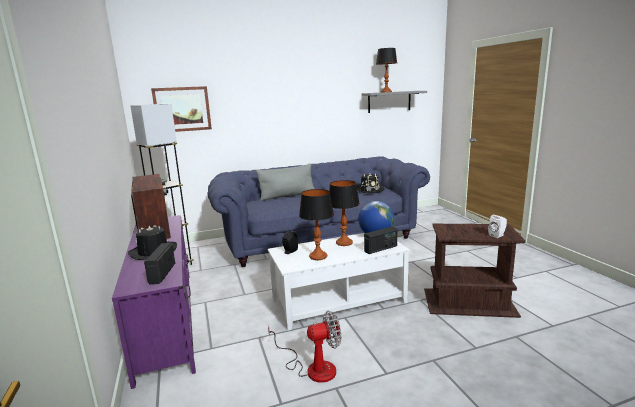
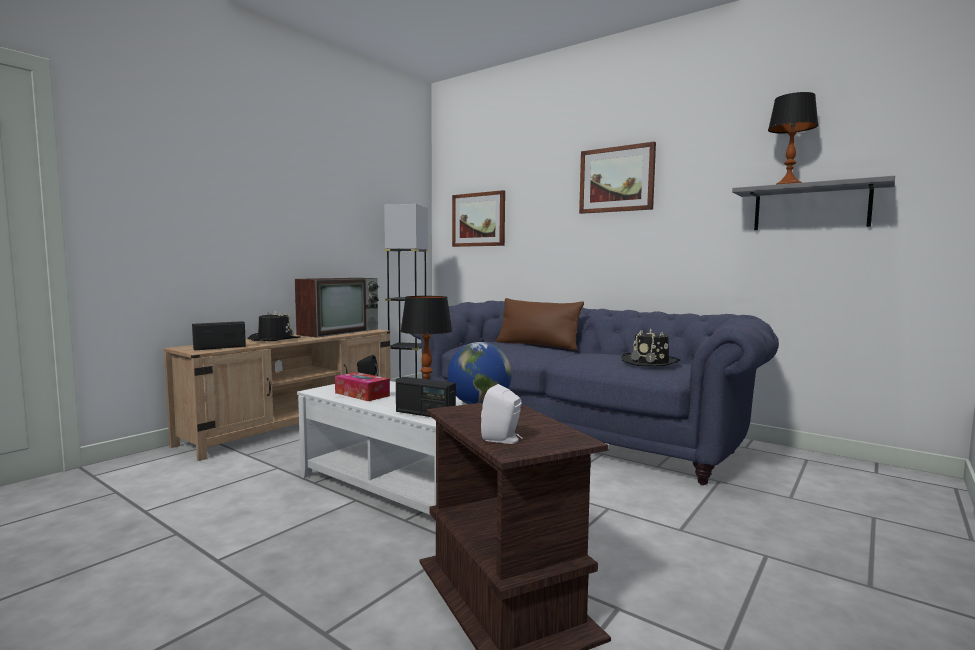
camera: 55 degrees right, 10 degrees down
(167, 318) = (295, 424): purple tv stand -> beige tv stand
(287, 196) = (537, 345): grey pillow -> brown pillow
(294, 82) = (616, 179): none -> picture
(312, 368) = (220, 510): fan -> none
(318, 256) = (362, 394): table lamp -> tissue box

